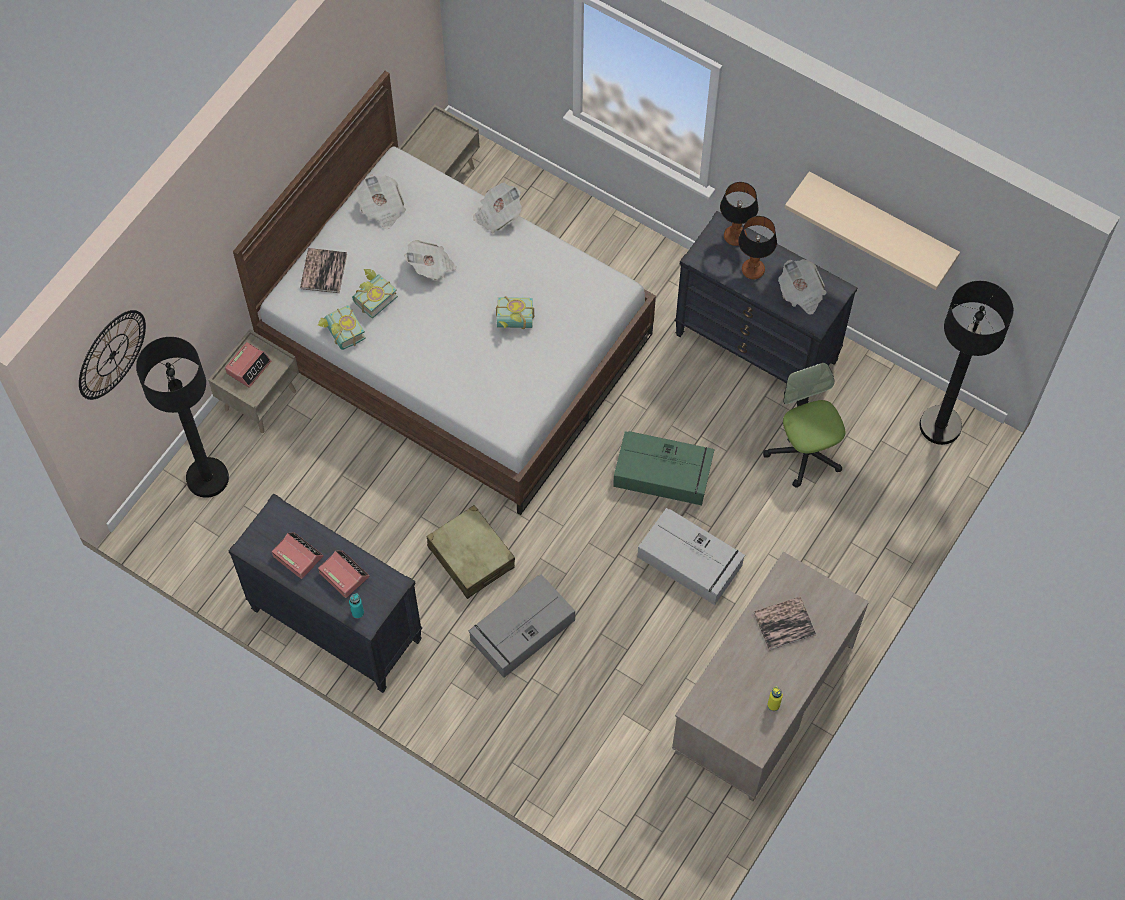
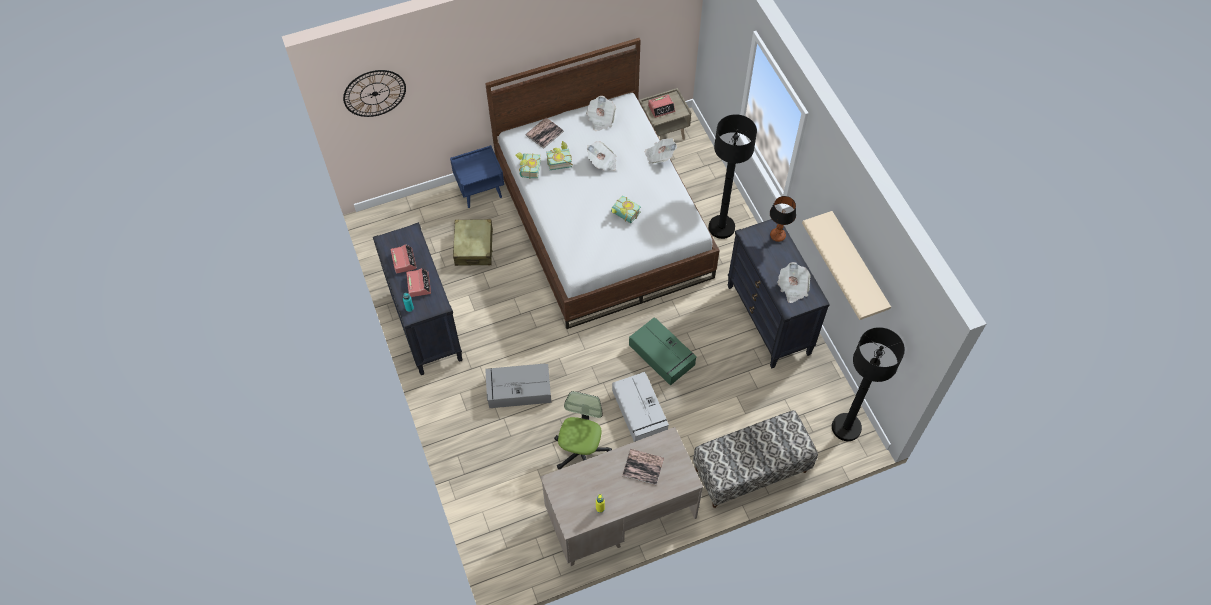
camera: 35 degrees right, 5 degrees down
(207, 478) = (423, 213): black floor lamp -> black floor lamp (721, 227)
(248, 367) = (475, 164): alarm clock -> alarm clock (661, 108)
(260, 400) = (480, 191): beige nightstand -> blue nightstand
(471, 557) = (523, 334): beige suitcase -> beige suitcase (474, 247)
(752, 270) = (773, 259): table lamp -> none
(805, 451) = (753, 392): office chair -> office chair (581, 451)
(872, 548) = (751, 470): none -> bench

